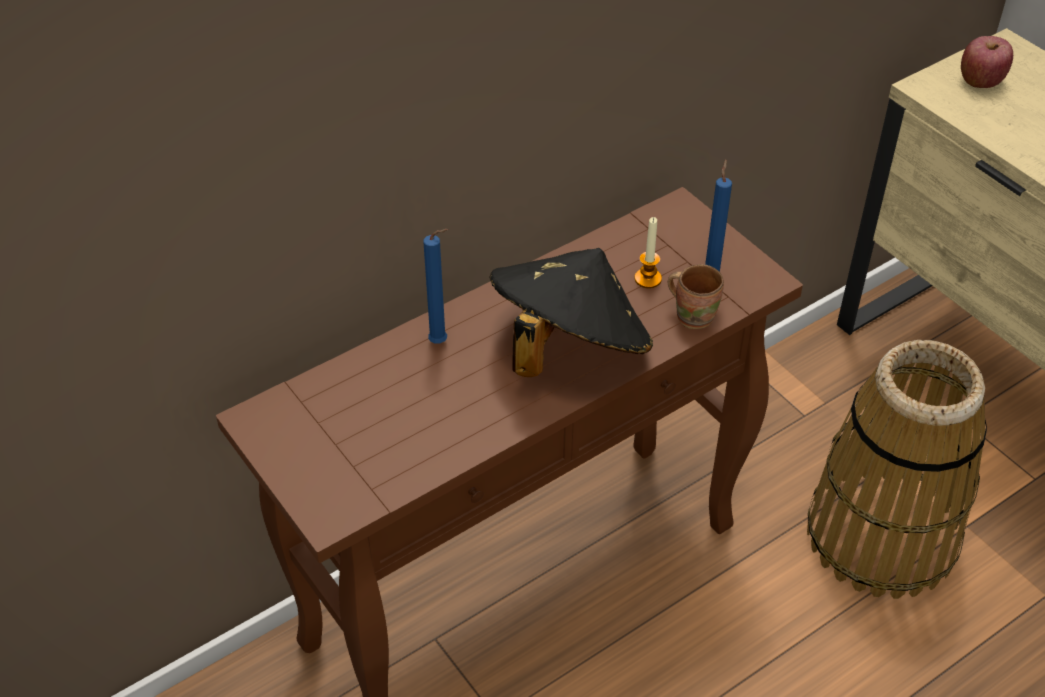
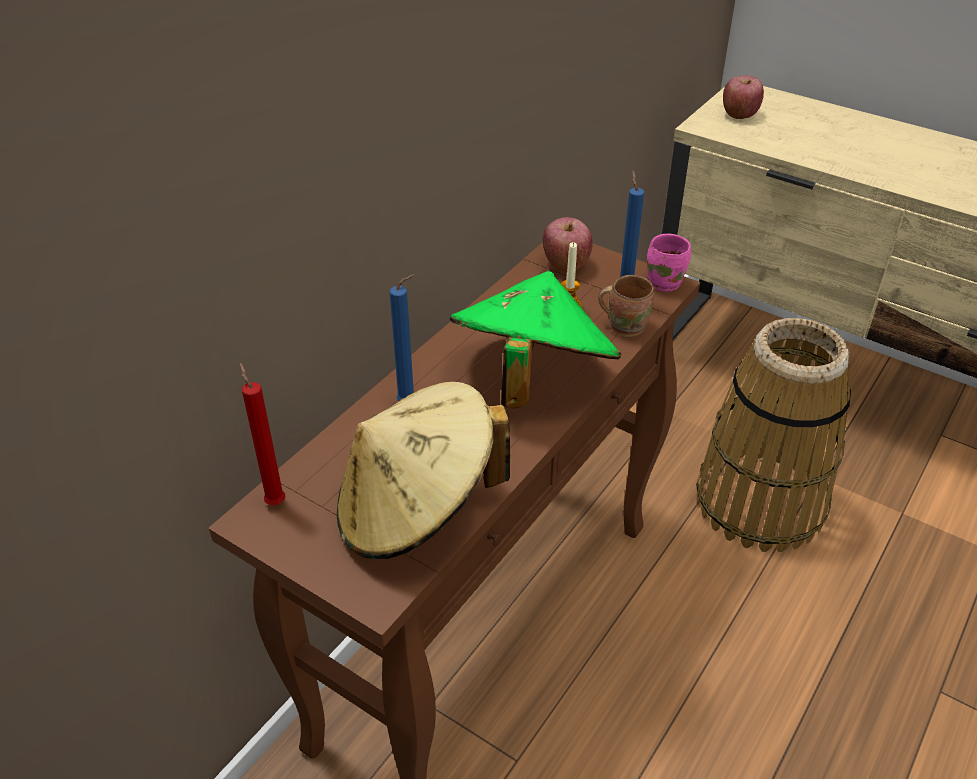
camera: 20 degrees left, 5 degrees down
(280, 406) = (274, 501): none -> red candle
(398, 449) = (417, 510): none -> beige hat
(568, 348) = (531, 379): black hat -> green hat
(670, 230) = (566, 265): none -> apple
(765, 275) = (666, 282): none -> pink mug

